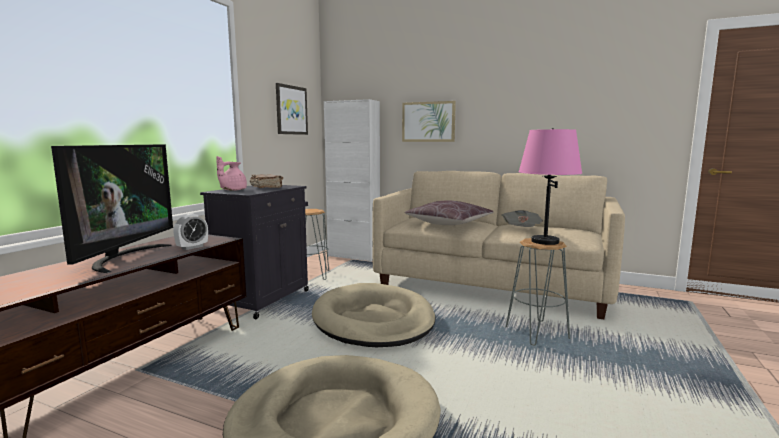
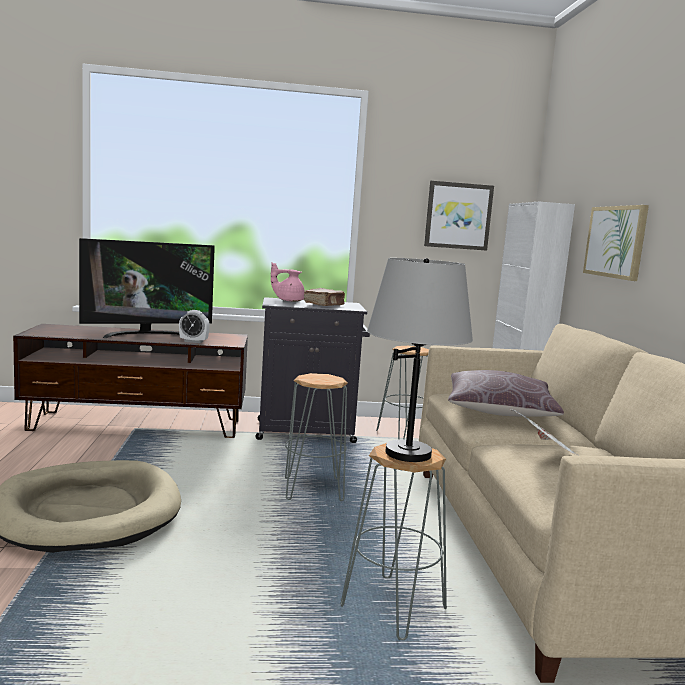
camera: 60 degrees right, 0 degrees up
(373, 320) = (312, 489): beige dog bed -> grey stool
(544, 241) = (408, 453): pink table lamp -> grey table lamp

